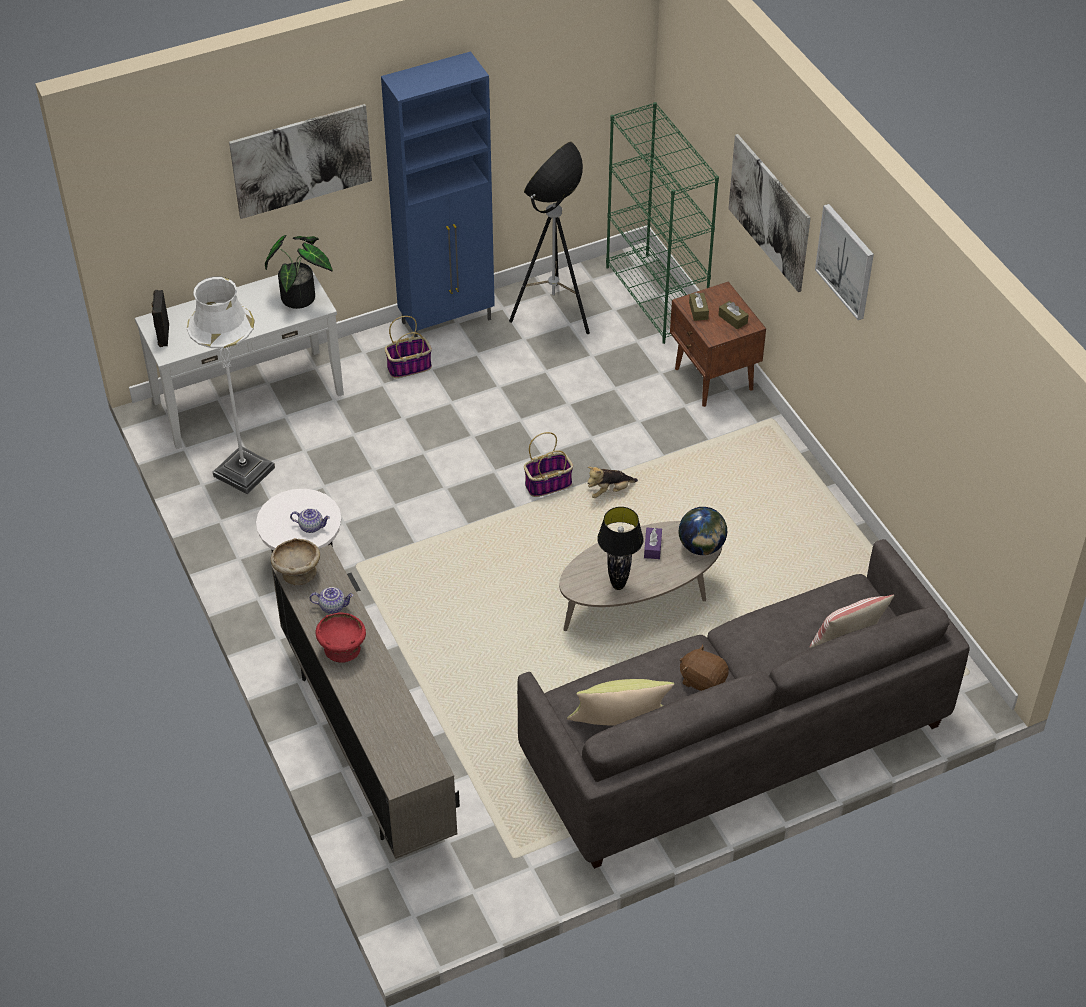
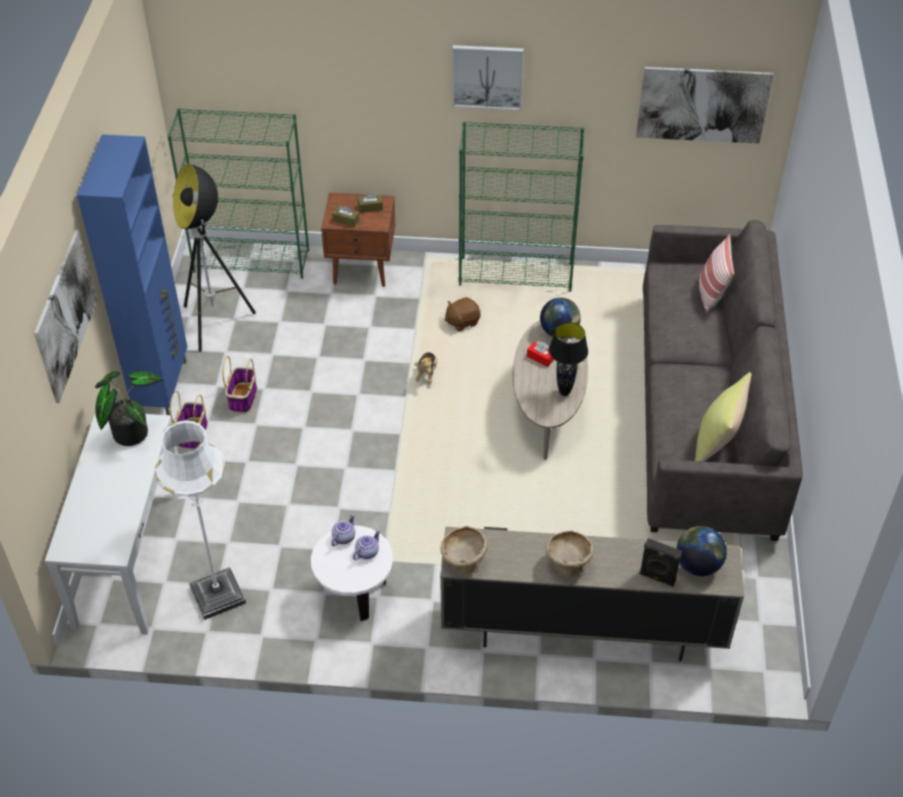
camera: 60 degrees left, 0 degrees up
(163, 335) = (89, 547): black speaker -> black speaker (657, 578)
(333, 606) = (516, 552): teapot -> teapot (343, 537)
(342, 649) = (567, 564): red bowl -> beige bowl
(405, 749) = (698, 565): none -> globe
(548, 484) = (391, 404): basket -> basket (243, 397)
(652, 547) = (540, 357): purple tissue box -> red tissue box
(702, 680) = (702, 379): brown plush toy -> brown plush toy (462, 321)
(769, 212) = (369, 102): picture -> picture (703, 105)
(811, 498) = (516, 274): none -> green bookcase

